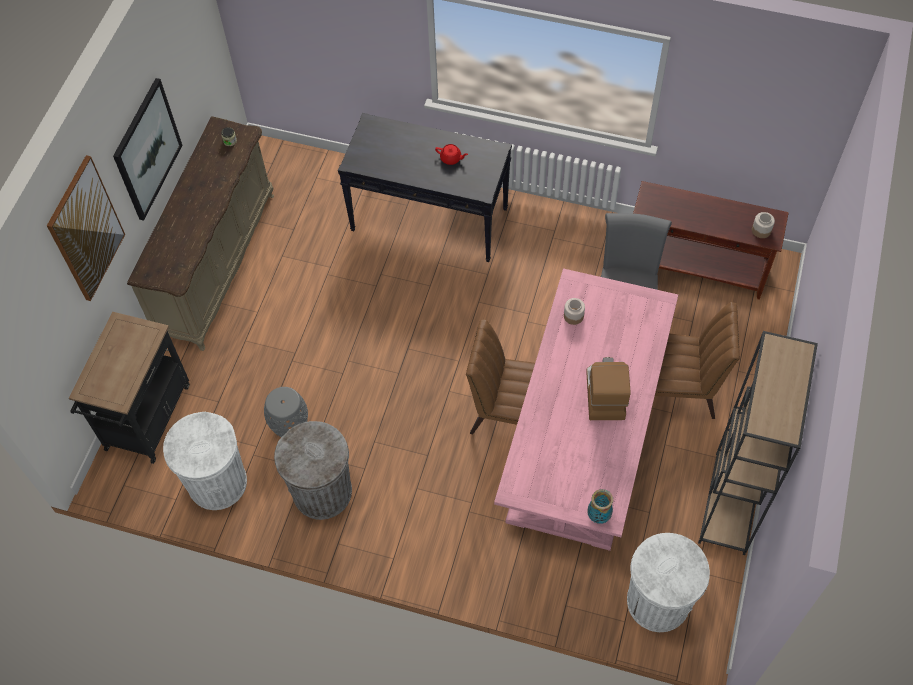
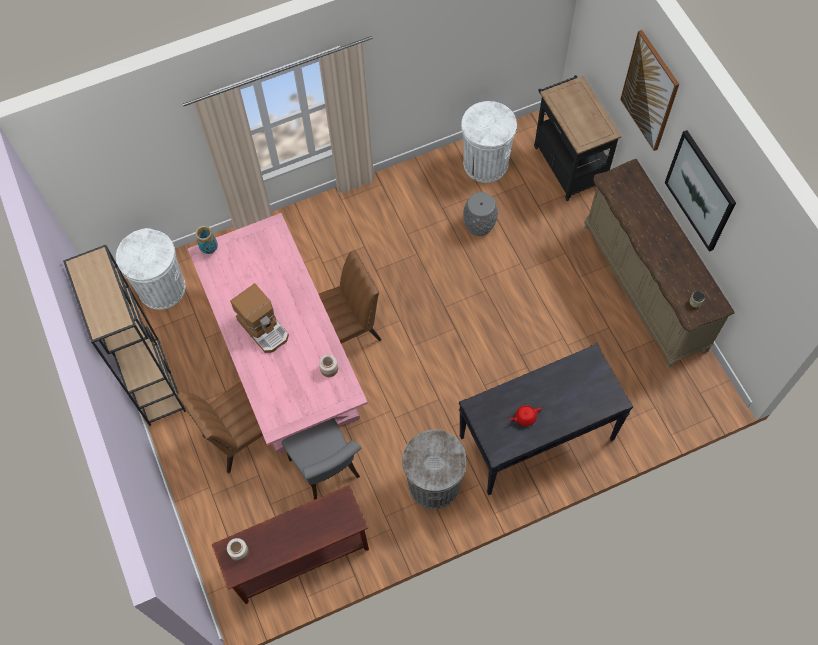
camera: 140 degrees right, 5 degrees up
(322, 492) = (418, 203): grey trash can -> grey trash can (433, 484)

